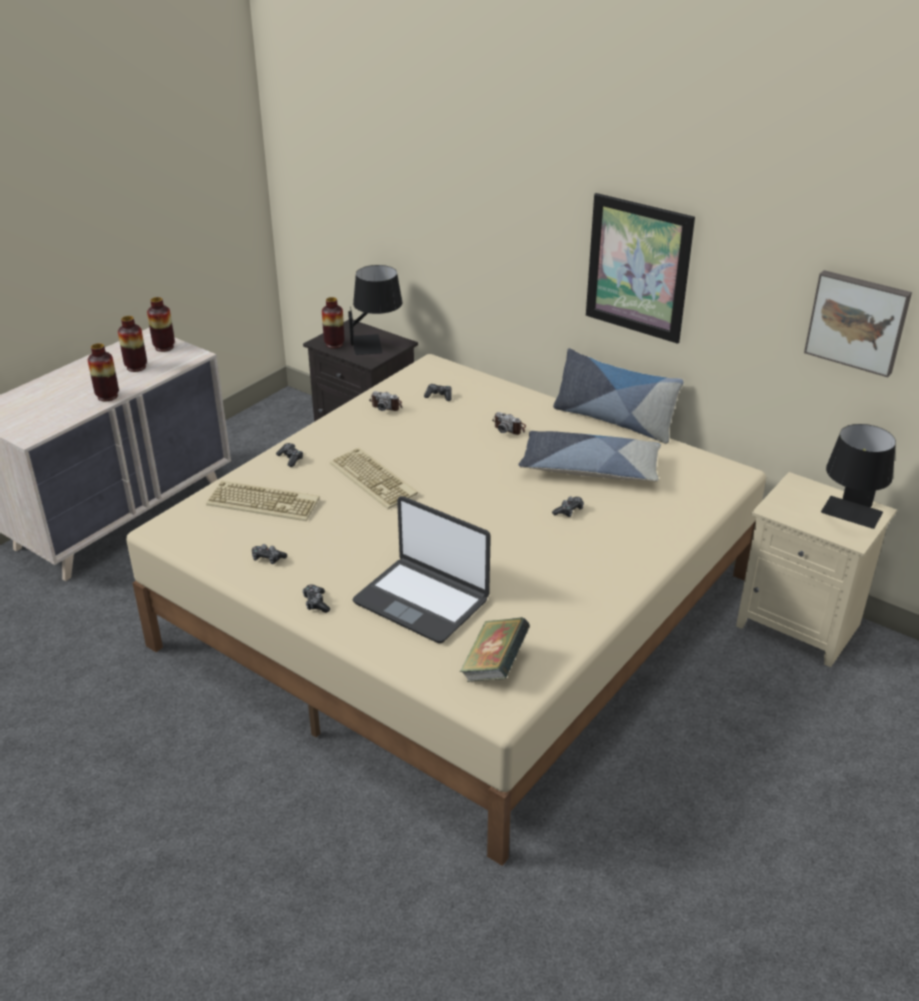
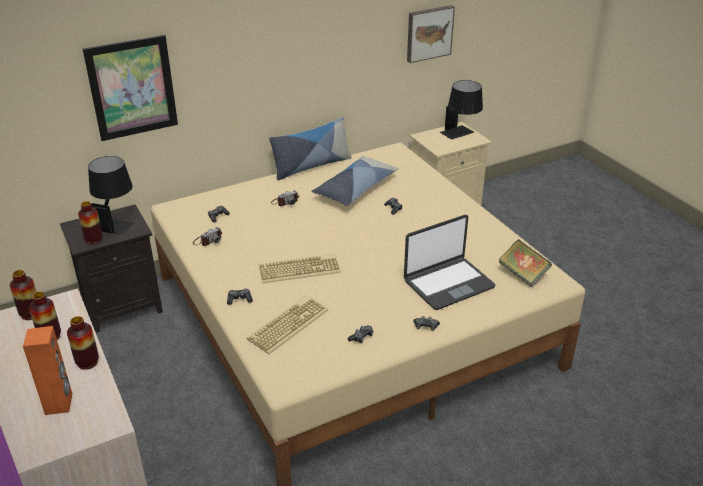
camera: 65 degrees left, 0 degrees up
(48, 403) = (59, 404): none -> orange speaker
(638, 268) = (302, 61): picture -> picture (132, 88)

